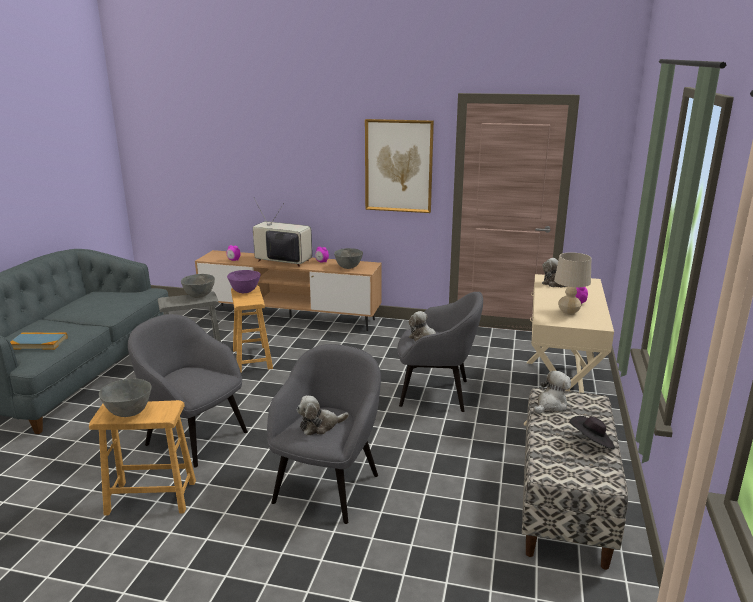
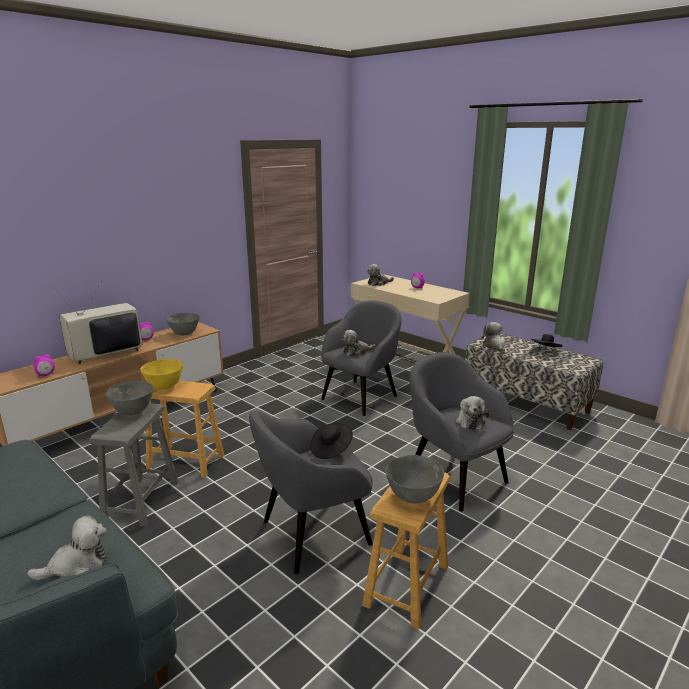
camera: 60 degrees left, 0 degrees up
(38, 343) = (77, 565): book -> plush toy
(215, 376) = (331, 449): none -> black hat
(244, 291) = (164, 386): purple bowl -> yellow bowl
(398, 166) = (199, 217): picture -> none
(568, 312) = (430, 293): beige table lamp -> none

